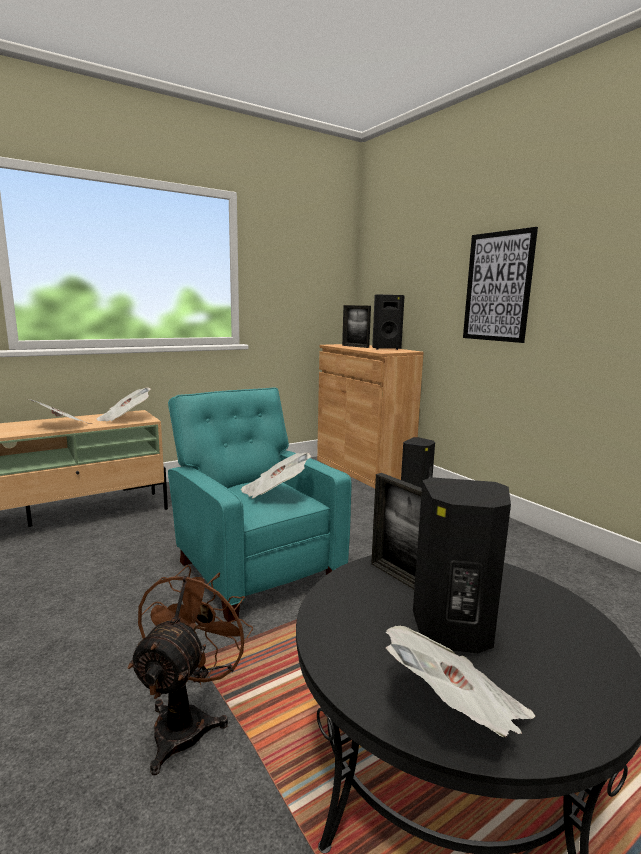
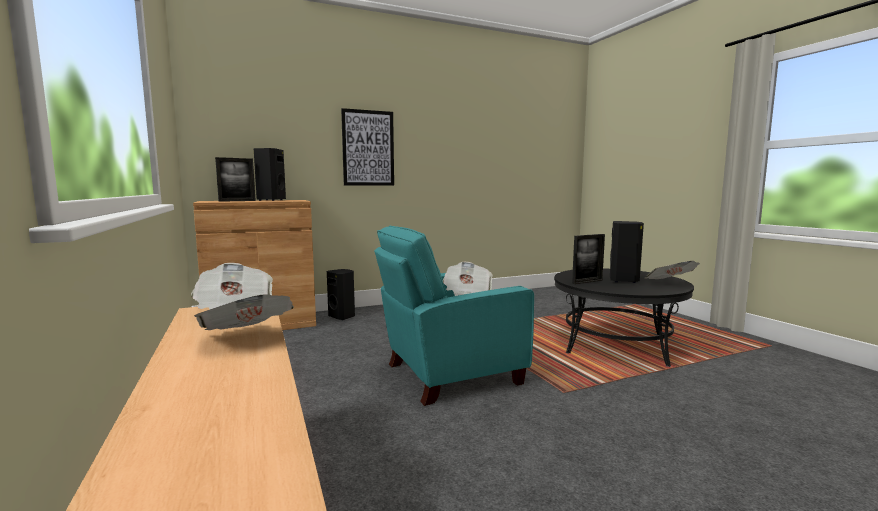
camera: 80 degrees left, 5 degrees down
(188, 721) = (620, 394): brown fan -> none

